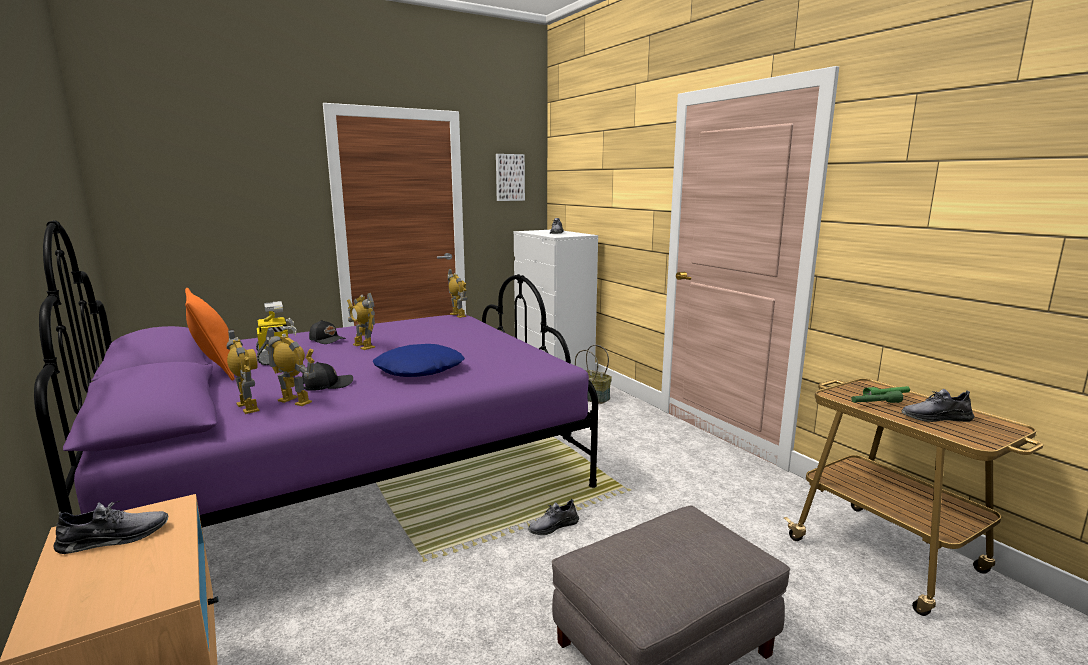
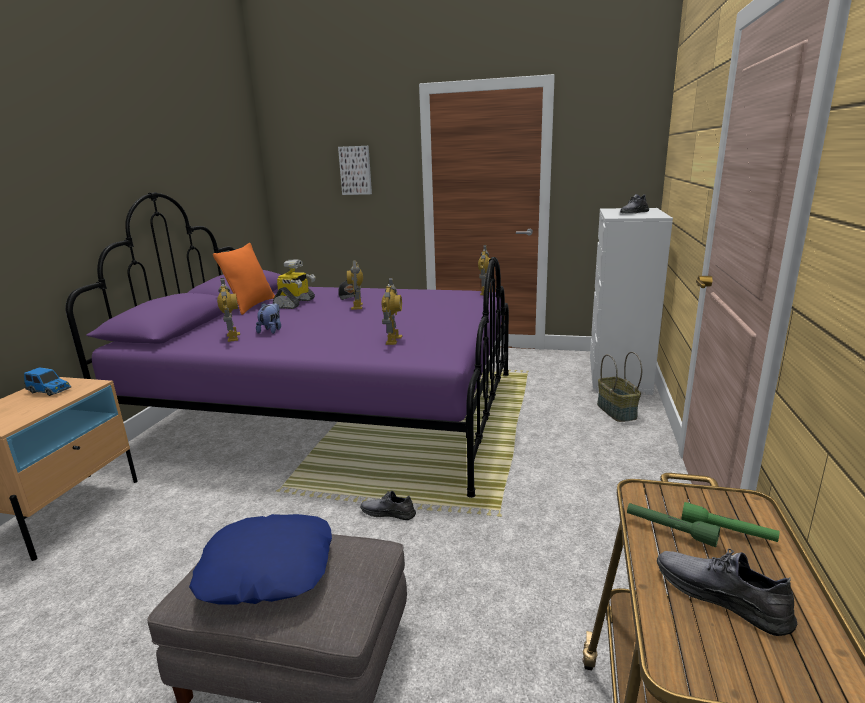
camera: 45 degrees right, 5 degrees up
(114, 538) = (50, 391): grey shoe -> toy car
(248, 407) = (208, 334): toy robot -> toy robot (393, 340)
(326, 385) = (271, 330): black cap -> plush toy
(419, 369) = (343, 333): blue pillow -> blue pillow (267, 568)
(509, 177) = (612, 145): picture -> picture (356, 170)

